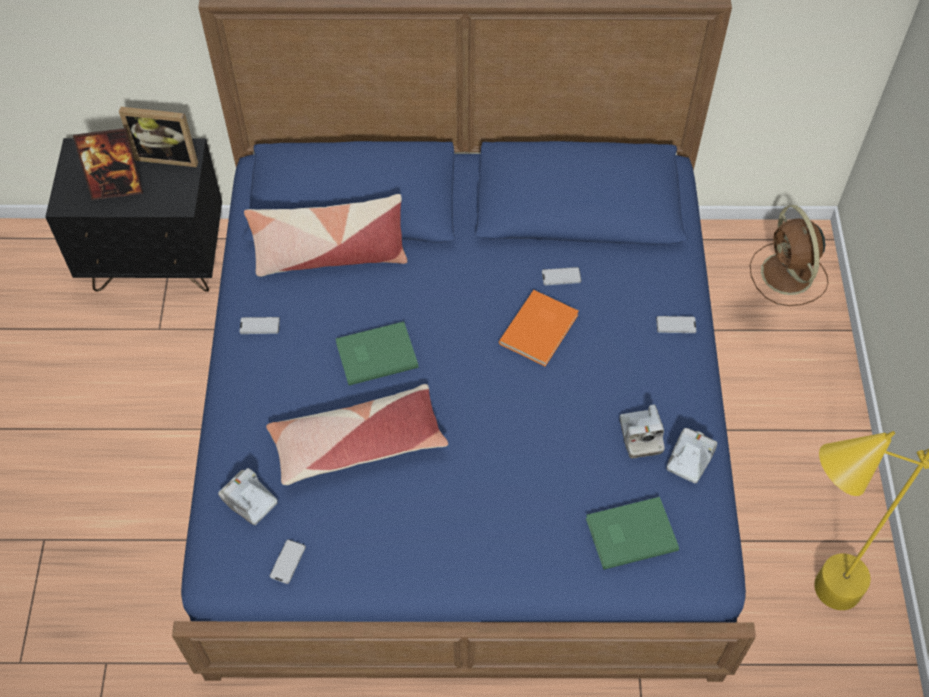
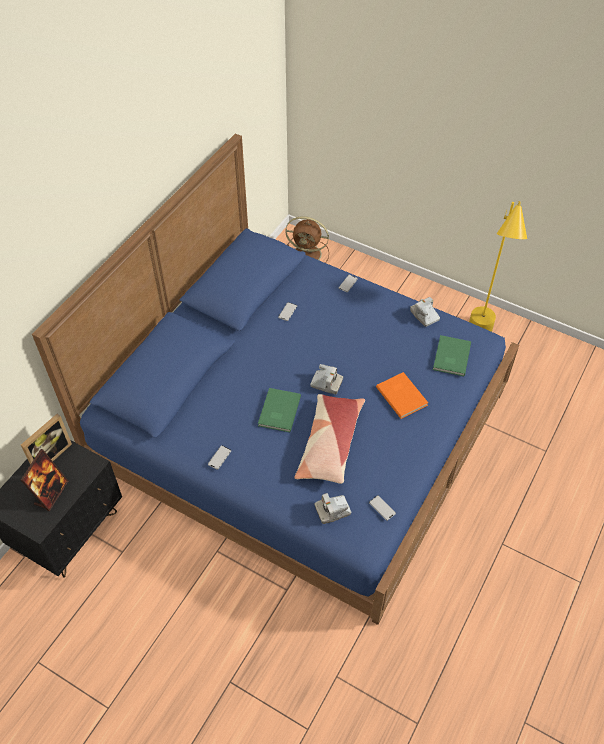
camera: 60 degrees left, 5 degrees down
(330, 256) = (196, 403): pillow -> none
(541, 329) = (313, 335): orange book -> orange book (402, 395)
(640, 436) = (401, 327): camera -> camera (326, 383)

